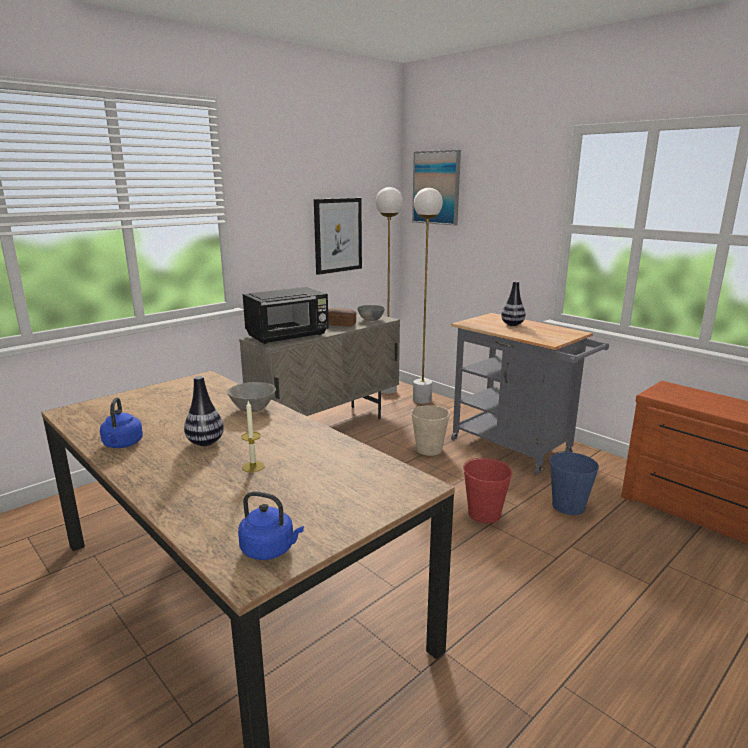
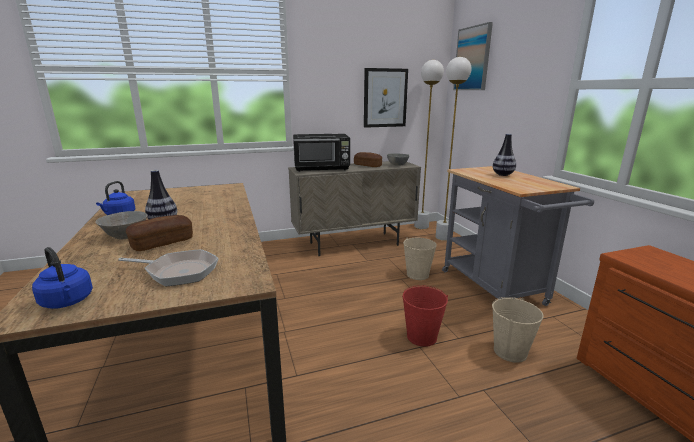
camera: 25 degrees right, 0 degrees up
(253, 409) = (227, 207): grey bowl -> grey bowl (125, 236)
(253, 467) = (162, 243): candle -> bread
(331, 492) = (178, 272): none -> frying pan
(568, 506) = (510, 351): blue bucket -> beige bucket

